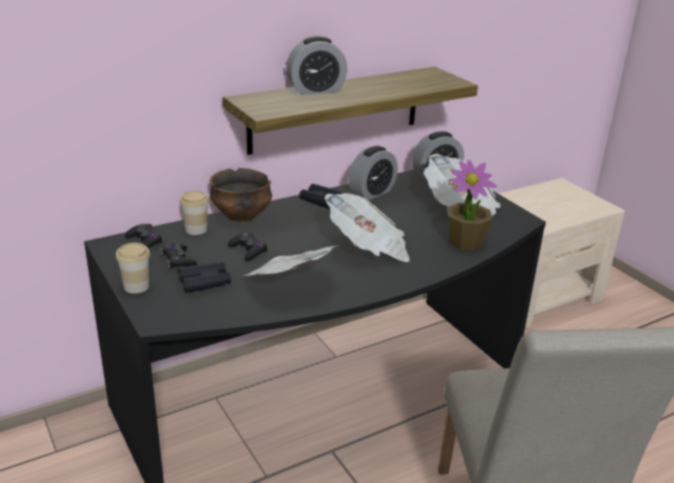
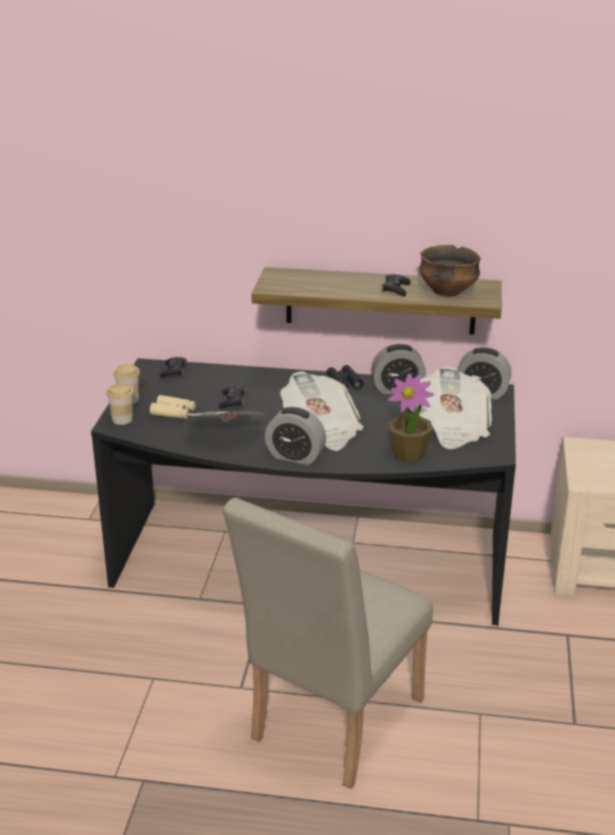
camera: 40 degrees right, 0 degrees up
(178, 260) = (177, 391): black game controller -> black game controller (395, 289)
(196, 229) = (218, 374): cup -> cup (122, 419)
(205, 282) = (173, 412): black binoculars -> beige binoculars
(241, 215) = (265, 374): bowl -> bowl (447, 291)
(316, 90) = (345, 278): alarm clock -> alarm clock (295, 456)

